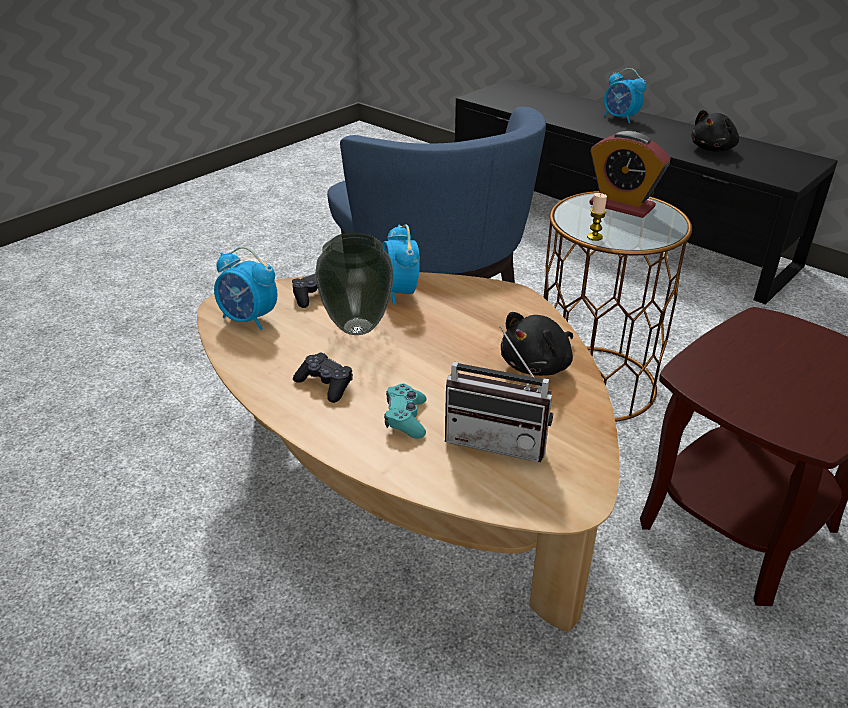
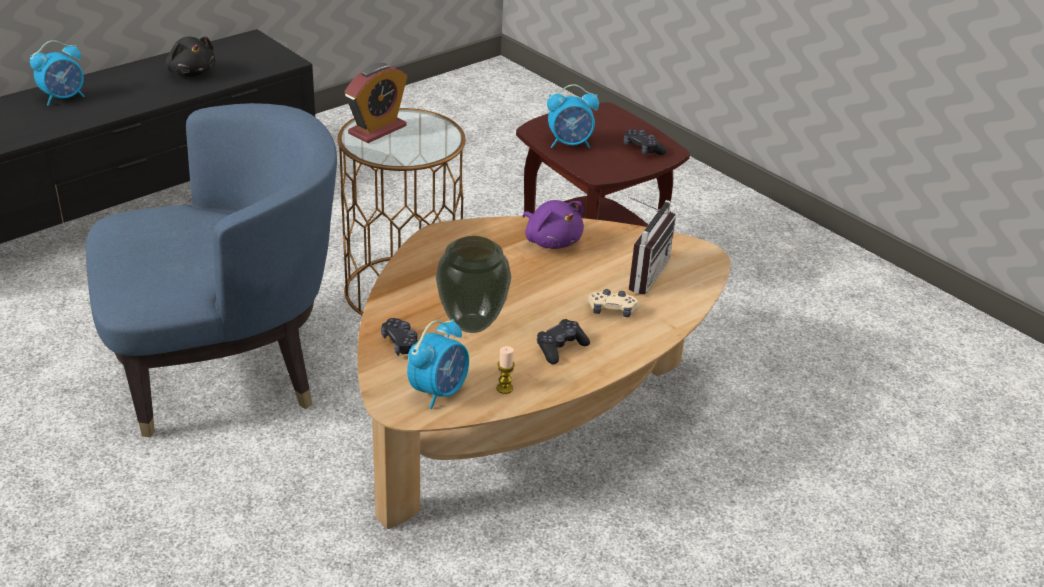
camera: 85 degrees left, 0 degrees up
(398, 293) = (416, 295): alarm clock -> alarm clock (570, 144)
(406, 418) = (612, 310): turquoise game controller -> beige game controller
(538, 365) = (551, 241): black plush toy -> purple plush toy
(594, 237) = (433, 153): candle -> candle (504, 388)
(795, 411) = (642, 149): none -> black game controller

